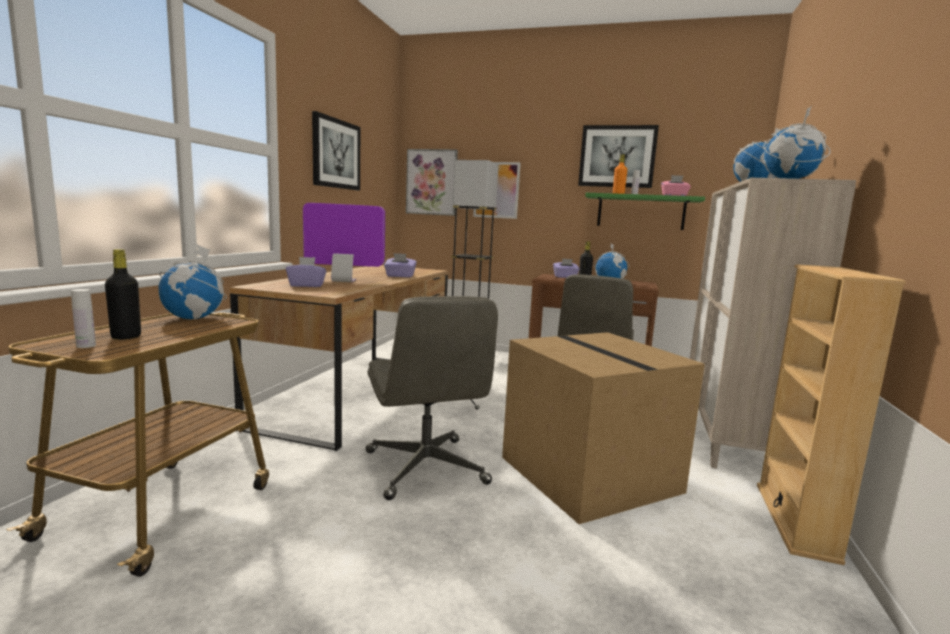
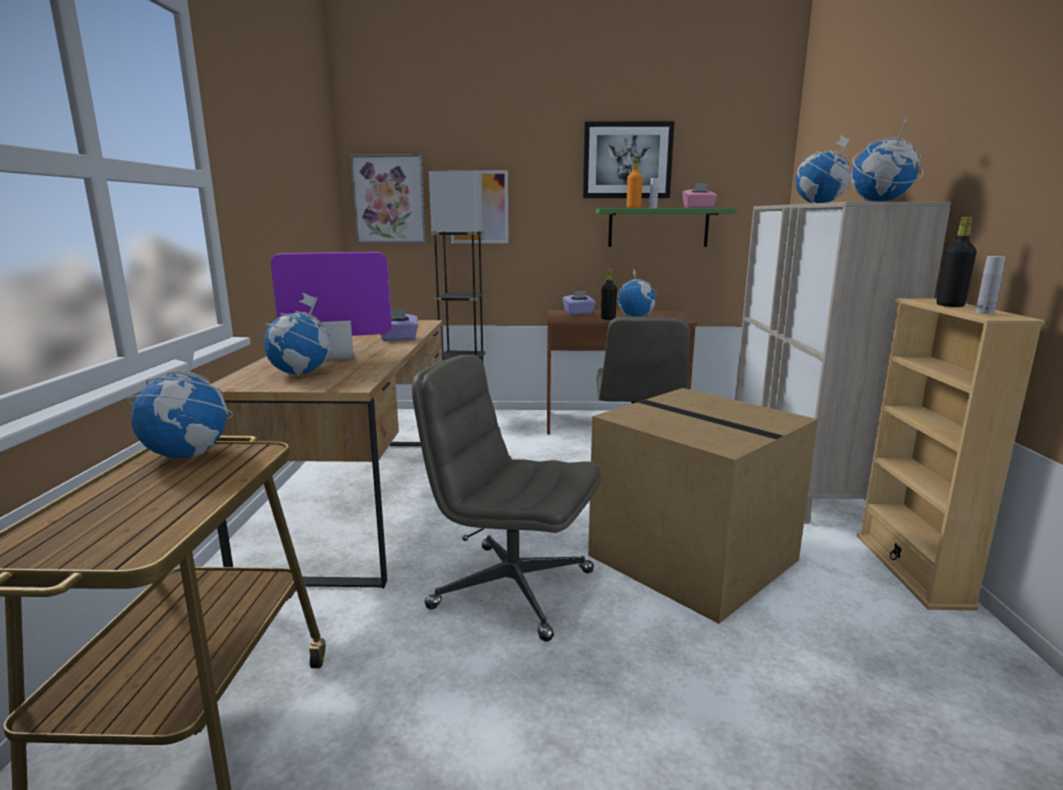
camera: 15 degrees left, 5 degrees up
(86, 346) = (84, 540): white bottle -> white bottle (984, 313)
(126, 337) = (127, 510): black bottle -> black bottle (950, 305)
(307, 285) = (301, 373): purple tissue box -> globe
(336, 154) = (274, 172): picture -> none
(426, 468) = (510, 589): grey office chair -> grey office chair turned 150 degrees clockwise

